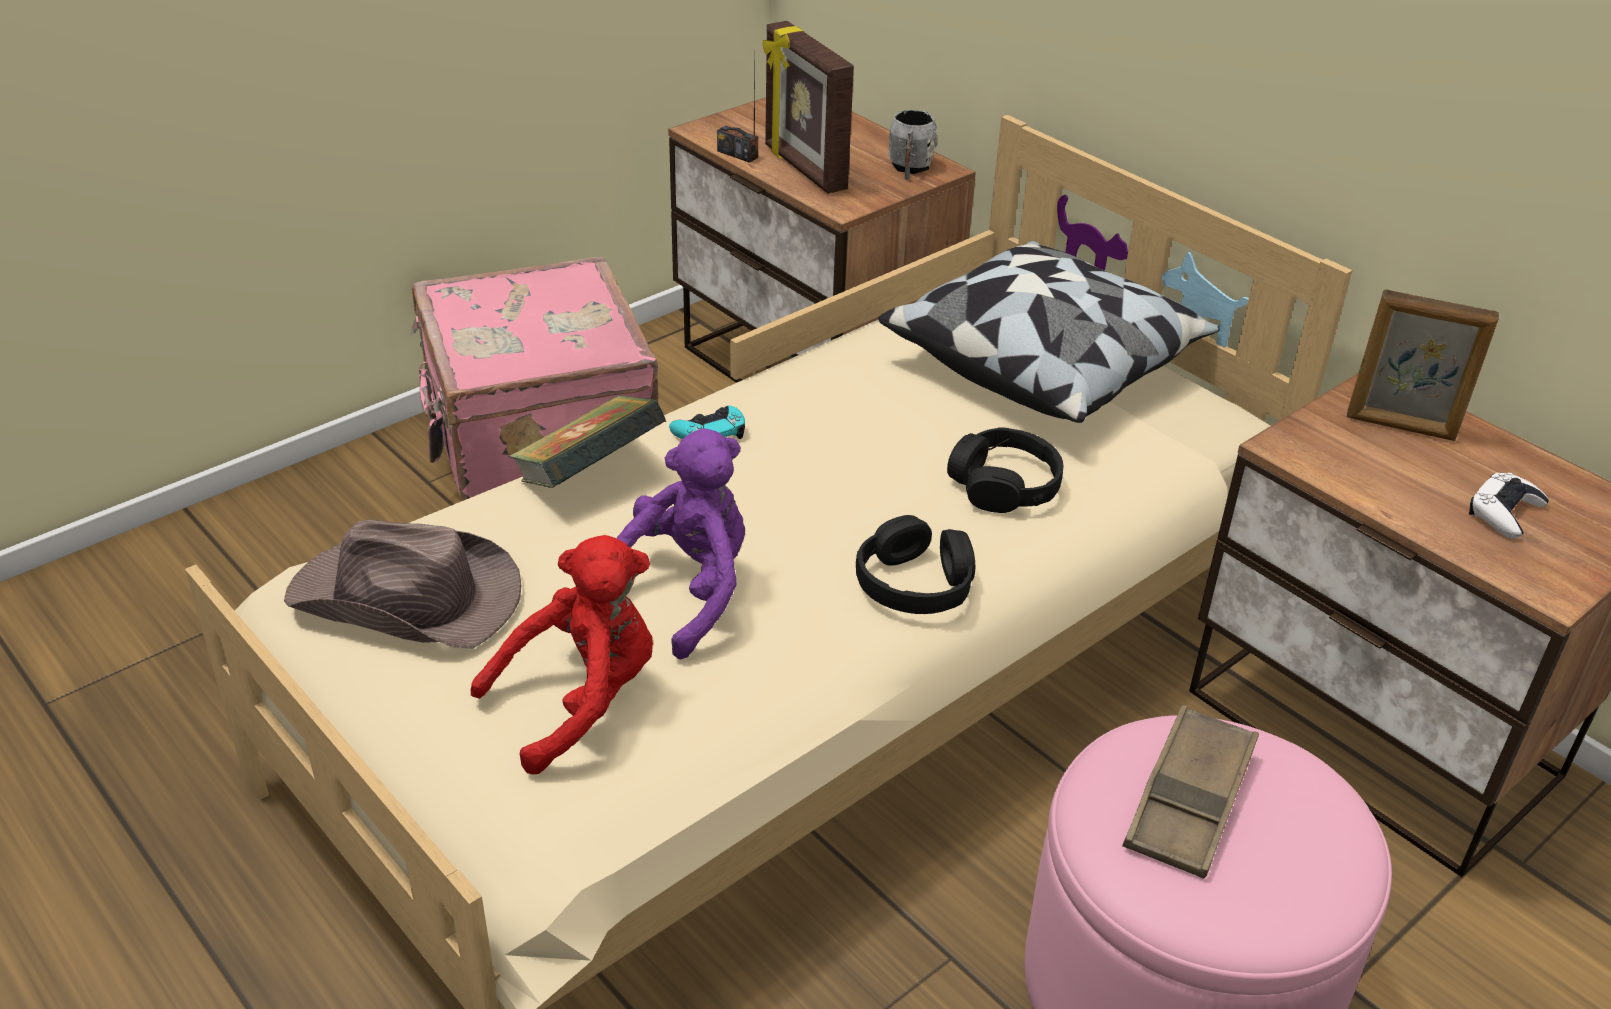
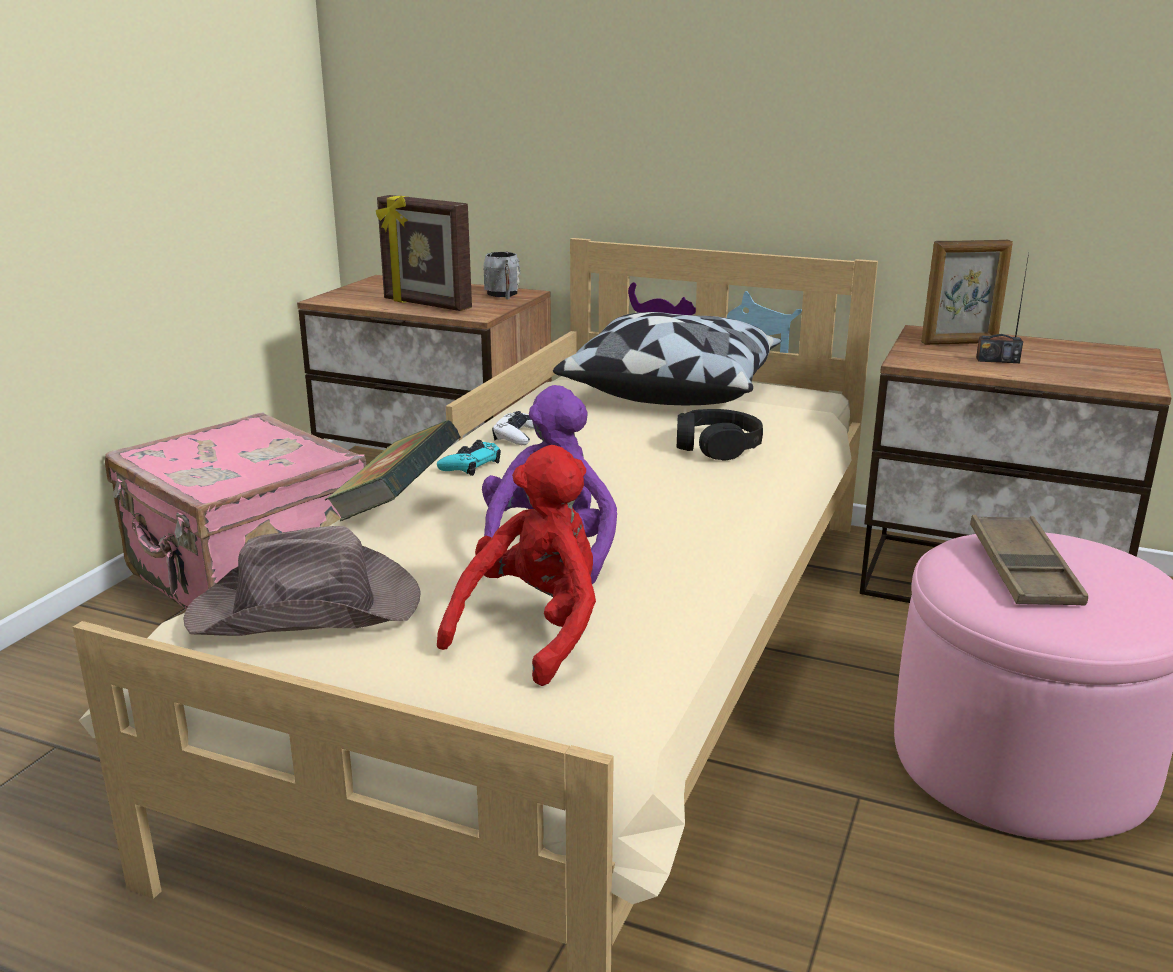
camera: 25 degrees left, 15 degrees down
(737, 154) = (367, 305): radio -> radio (997, 360)
(915, 584) = (717, 505): black headphones -> none
(1504, 512) = (1066, 363): white game controller -> white game controller (517, 435)

